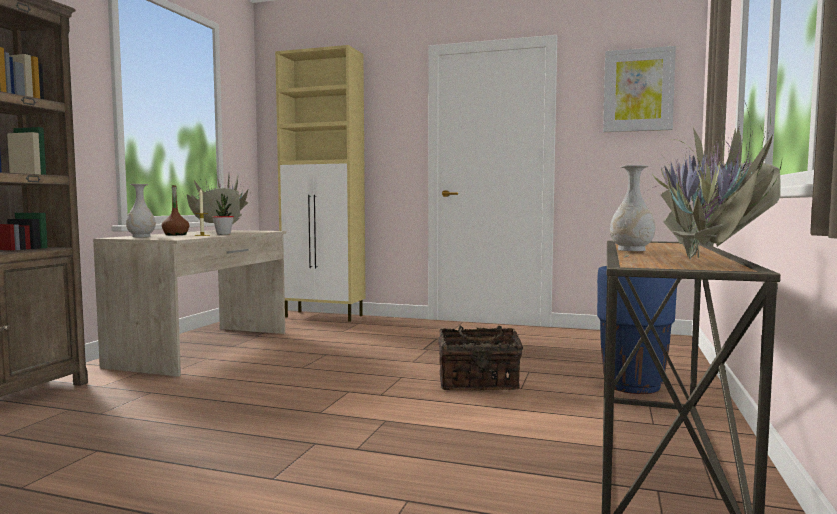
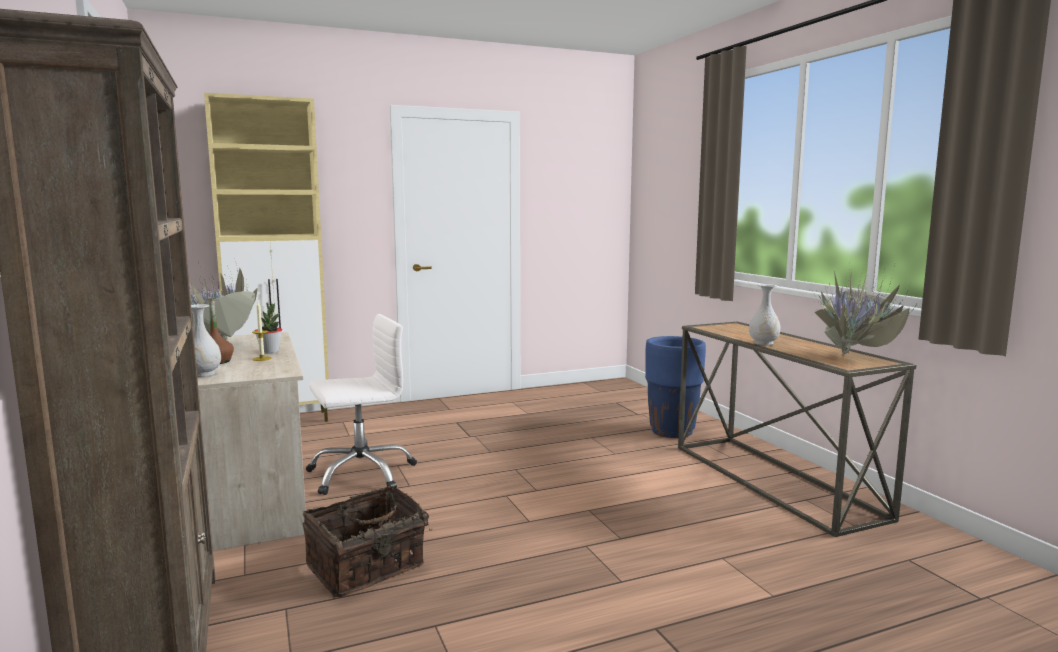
camera: 40 degrees left, 5 degrees up
(292, 353) = (361, 473): none -> white office chair
(478, 382) = (578, 457): basket -> basket (367, 567)
(638, 90) = (586, 171): picture -> none

